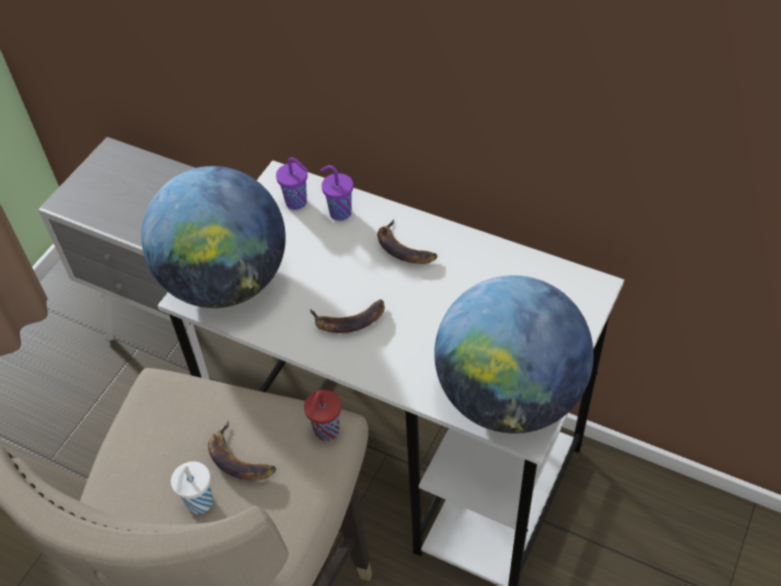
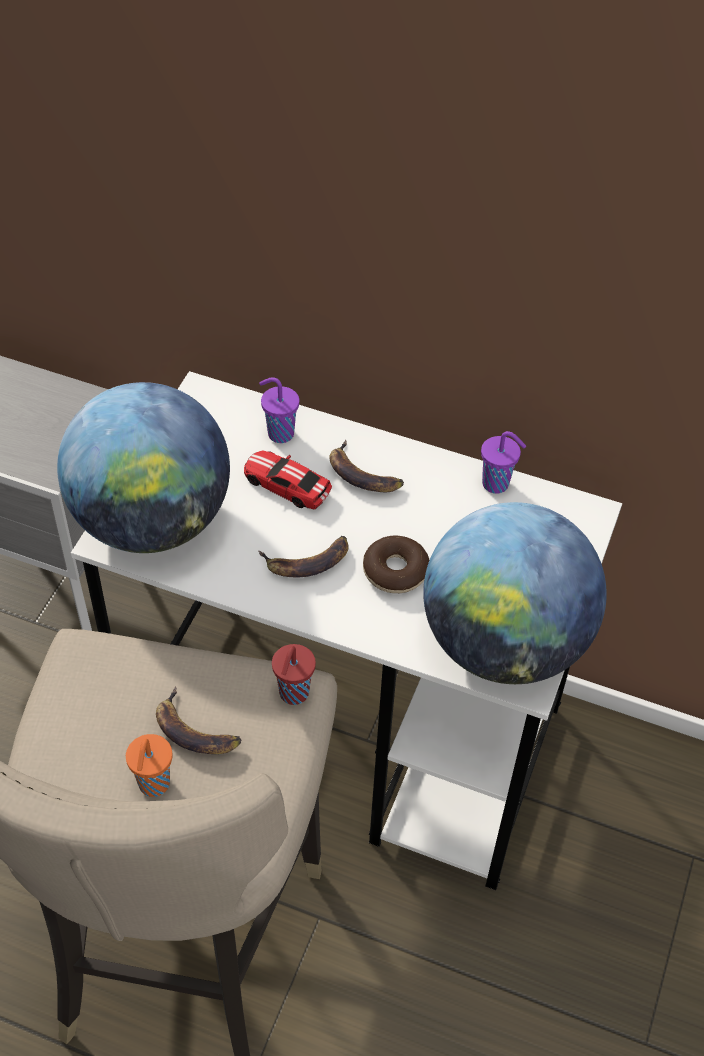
camera: 10 degrees left, 0 degrees up
(199, 504) = (153, 785): white cup -> orange cup
(297, 203) = (227, 423): purple cup -> purple cup (497, 484)
(340, 256) = (286, 485): none -> toy car
(422, 331) = (395, 571): none -> donut

